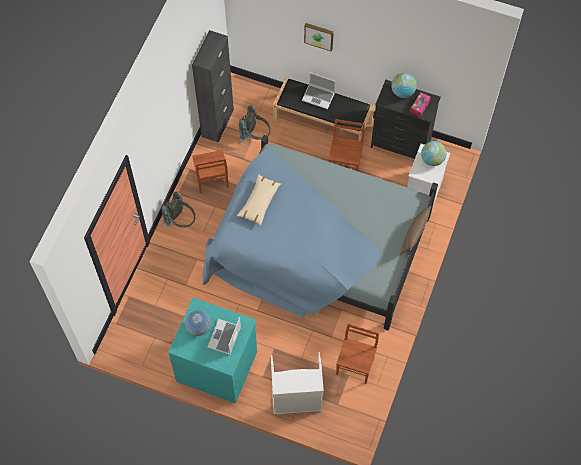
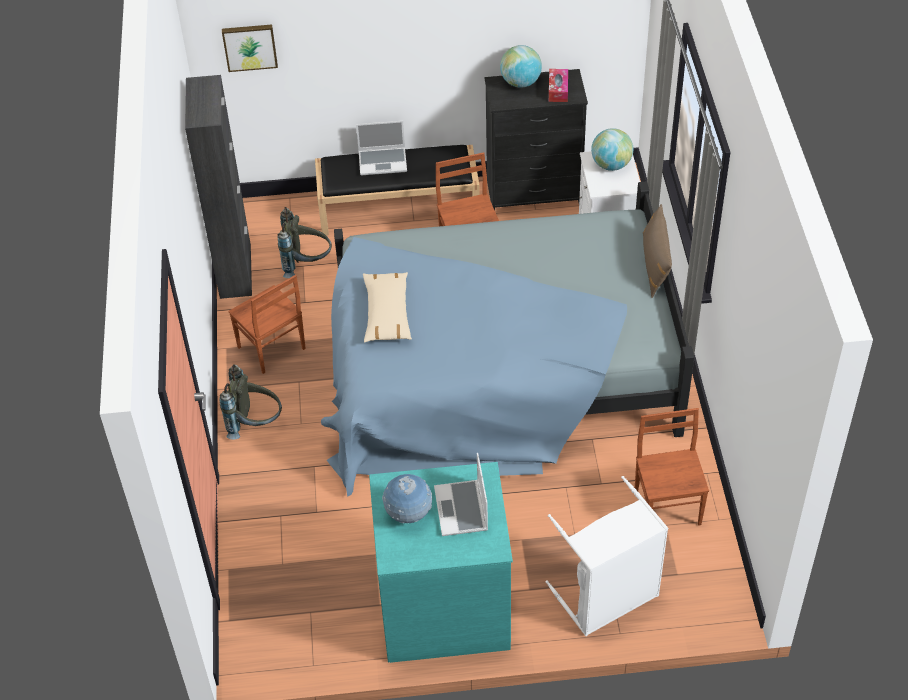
camera: 25 degrees left, 15 degrees down
(319, 35) = (359, 40): picture -> picture (250, 46)

